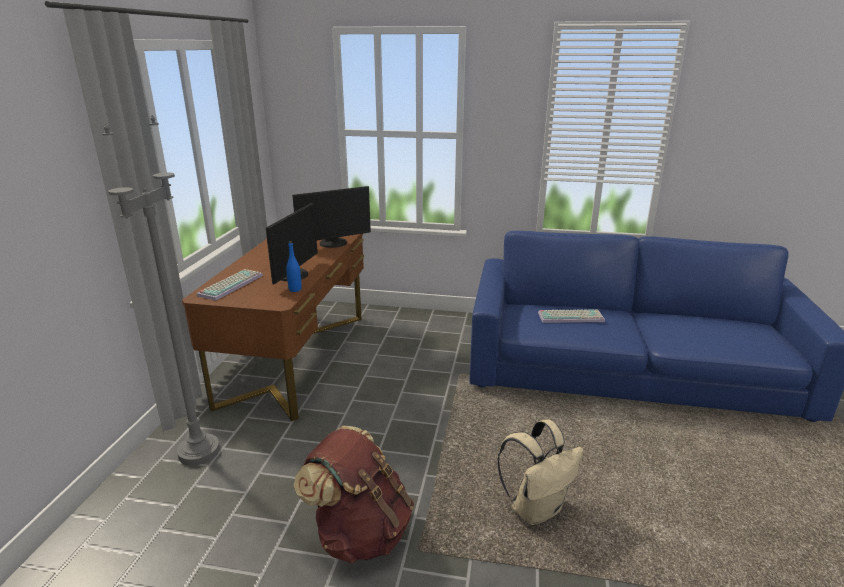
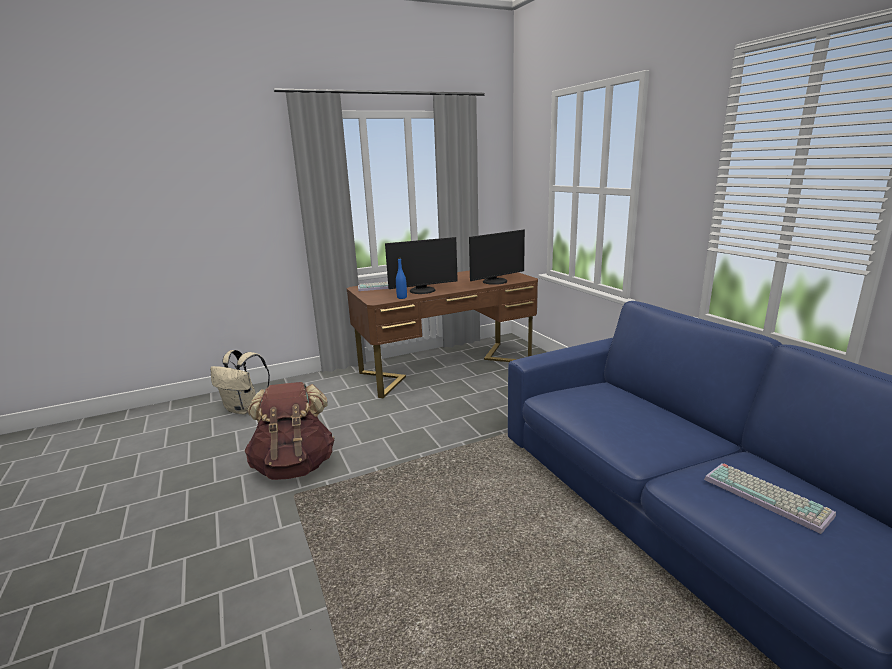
camera: 55 degrees right, 5 degrees down
(199, 451) = (321, 388): grey floor lamp -> none
(334, 243) = (496, 282): monitor -> monitor turned 60 degrees counterclockwise
(536, 508) = (385, 534): beige backpack -> beige backpack (245, 409)
(571, 316) = (621, 409): keyboard -> keyboard (768, 496)

